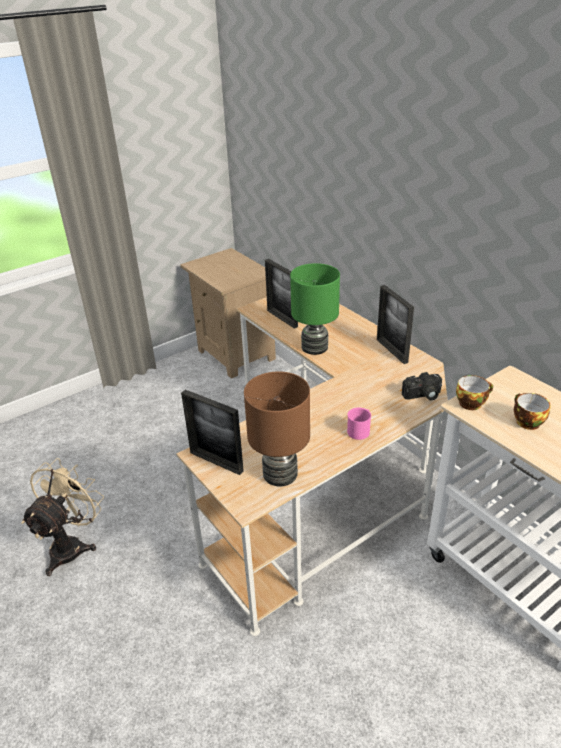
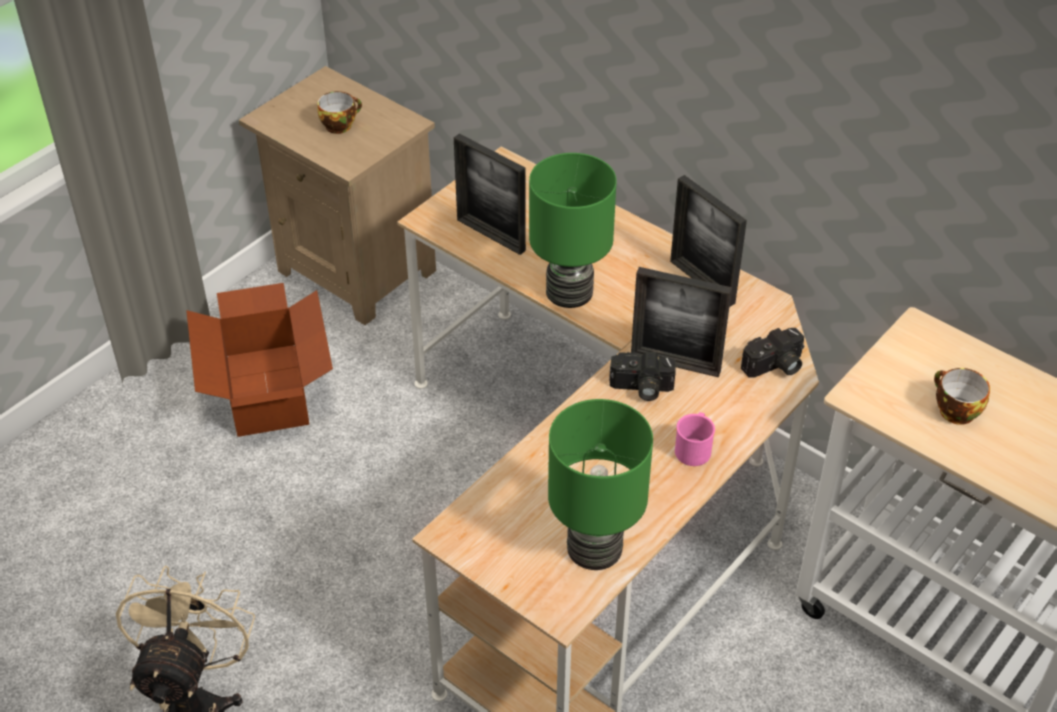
camera: 15 degrees left, 10 degrees up
(173, 400) = (268, 389): none -> cardboard box
(216, 462) = (485, 543): picture frame -> picture frame (675, 363)
(280, 474) = (595, 548): brown table lamp -> green table lamp
(338, 396) = (641, 388): none -> camera
(471, 402) = (868, 388): cup -> cup (340, 125)

